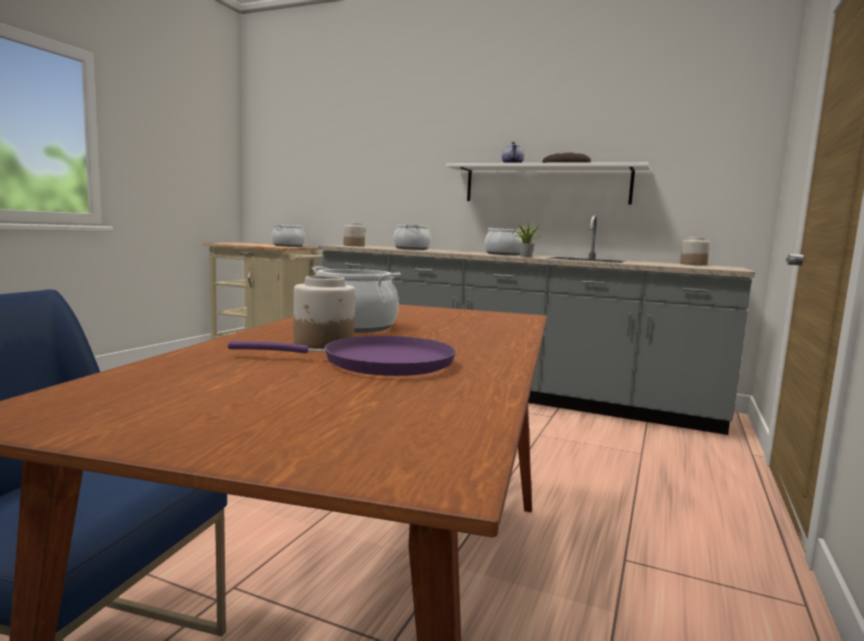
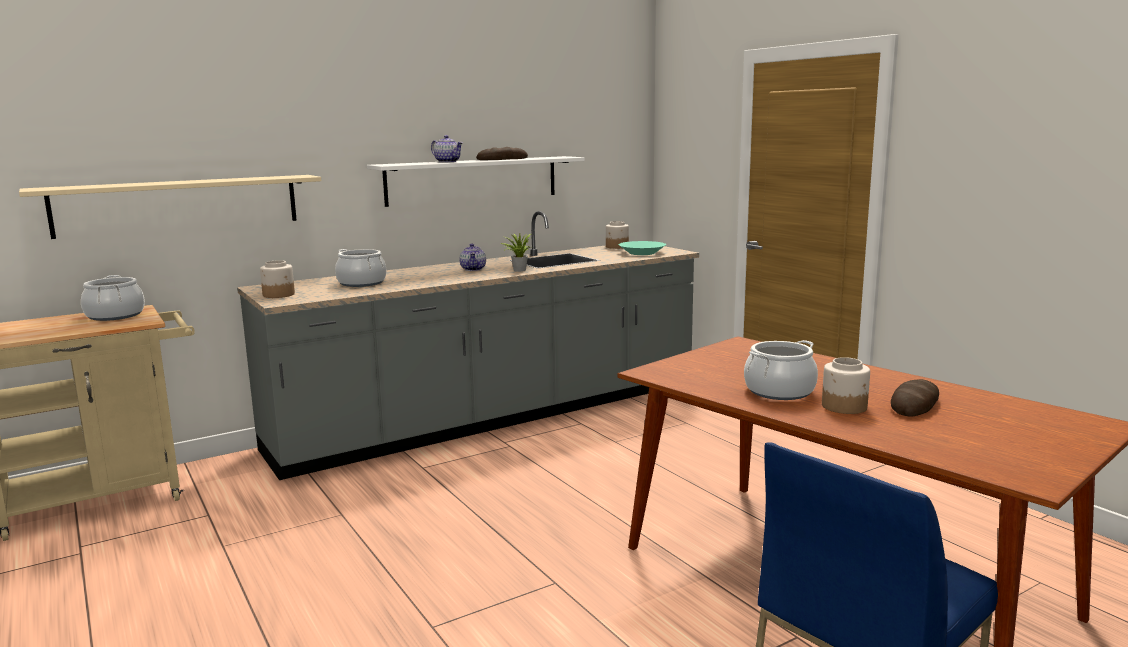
camera: 55 degrees left, 5 degrees up
(341, 187) = (179, 205): none -> beige shelf
(378, 363) = (914, 404): purple frying pan -> bread
(503, 254) = (473, 269): cooking pot -> teapot
(689, 266) = (642, 253): none -> turquoise bowl

